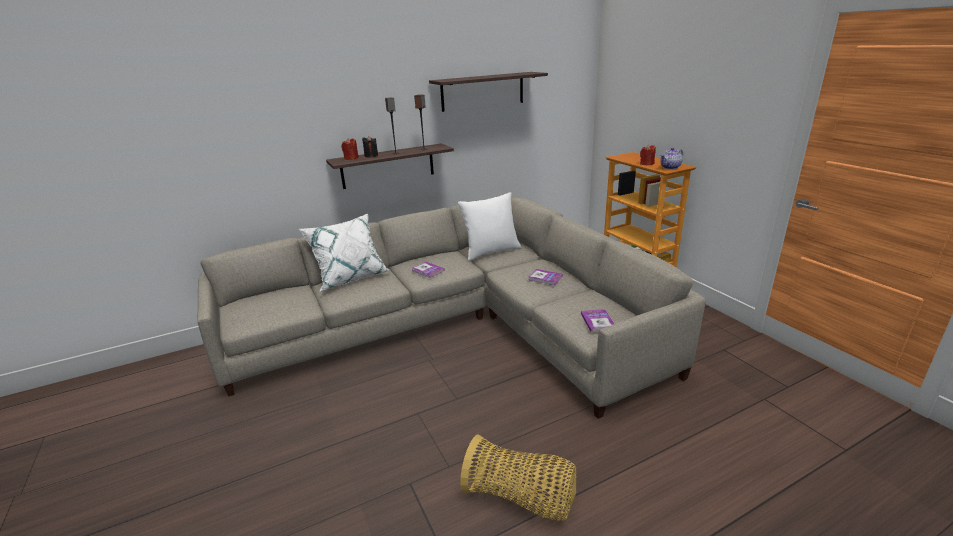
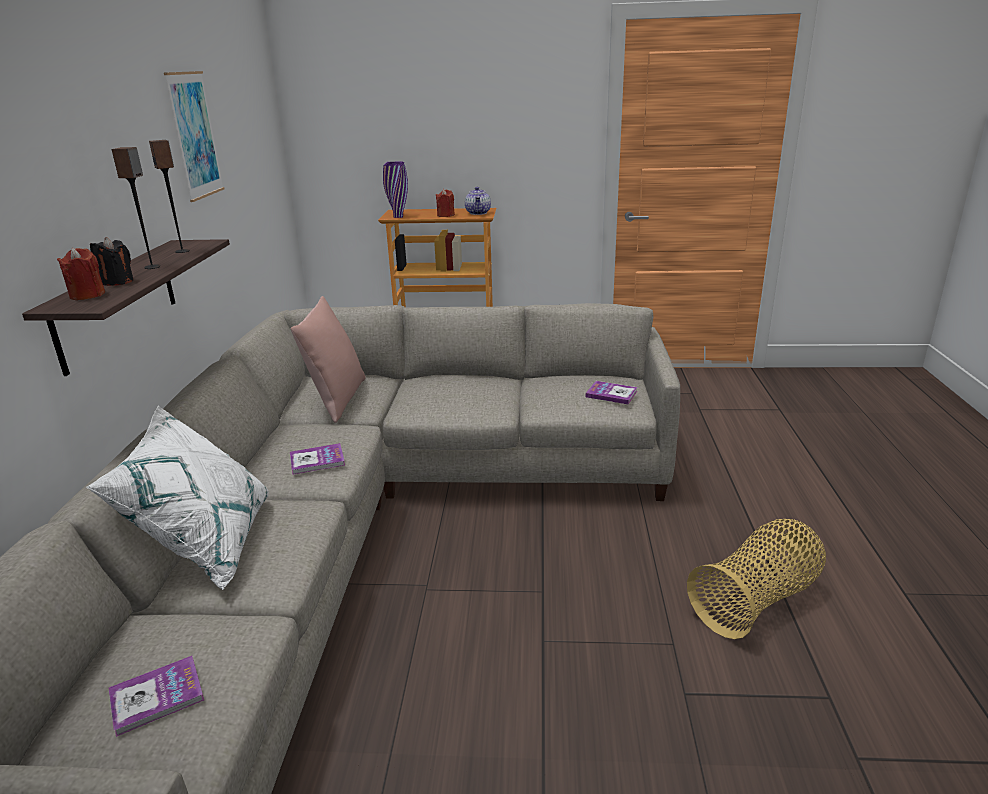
camera: 60 degrees left, 0 degrees up
(483, 91) = (195, 135): shelf -> picture
(491, 252) = (336, 400): white pillow -> pink pillow
(545, 278) = (473, 389): book -> book (157, 696)
(620, 157) = (398, 216): none -> purple vase

